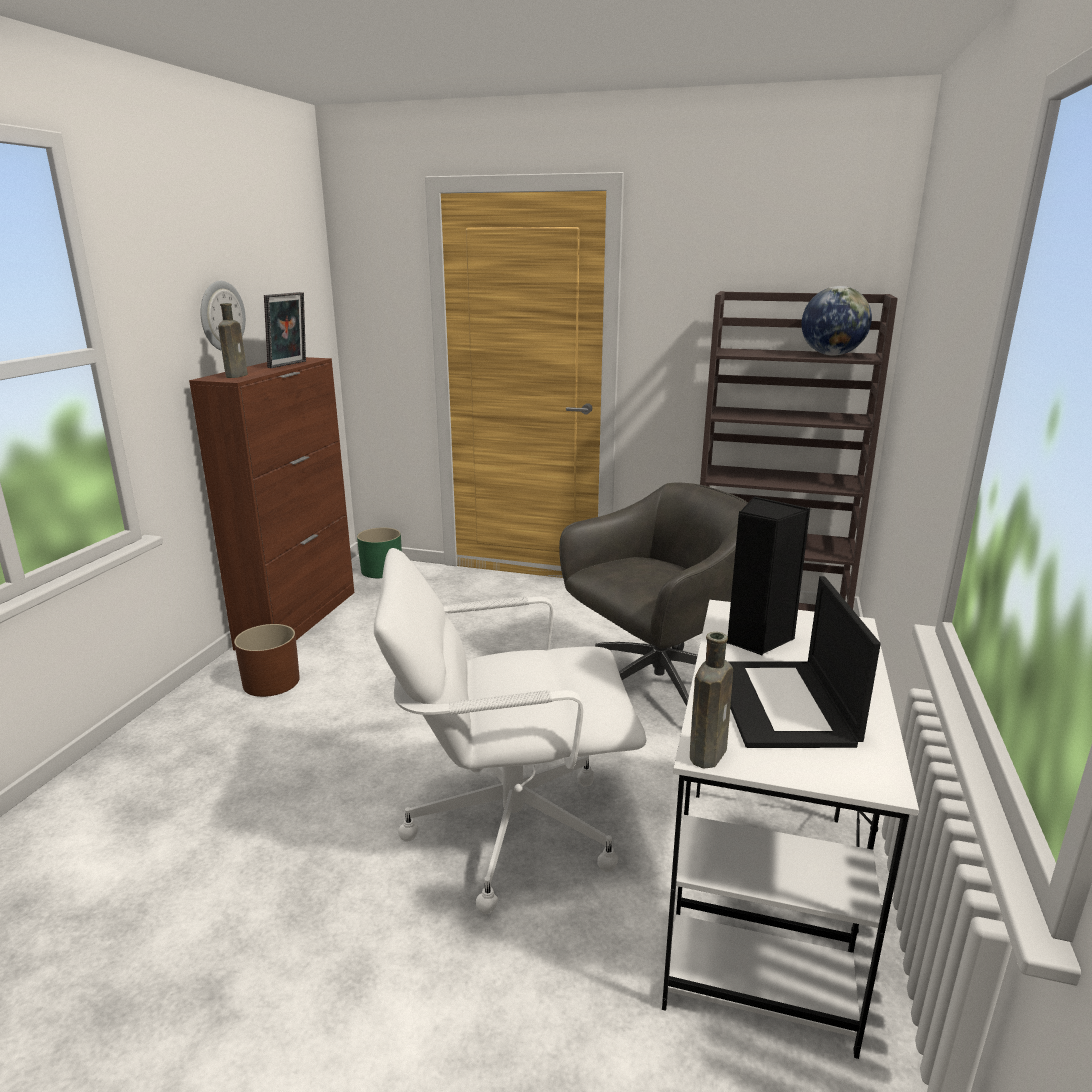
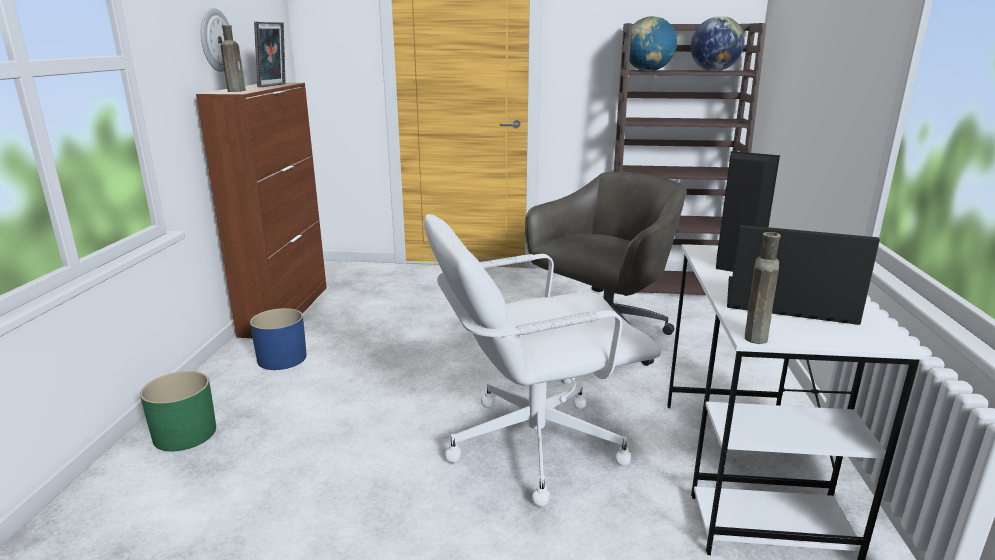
camera: 10 degrees left, 0 degrees up
(271, 682) = (281, 358): brown planter -> blue planter
(382, 570) = (343, 270): green planter -> green planter (185, 433)
(744, 353) = (648, 71): none -> globe
(784, 704) = (787, 302): laptop -> laptop turned 120 degrees clockwise

